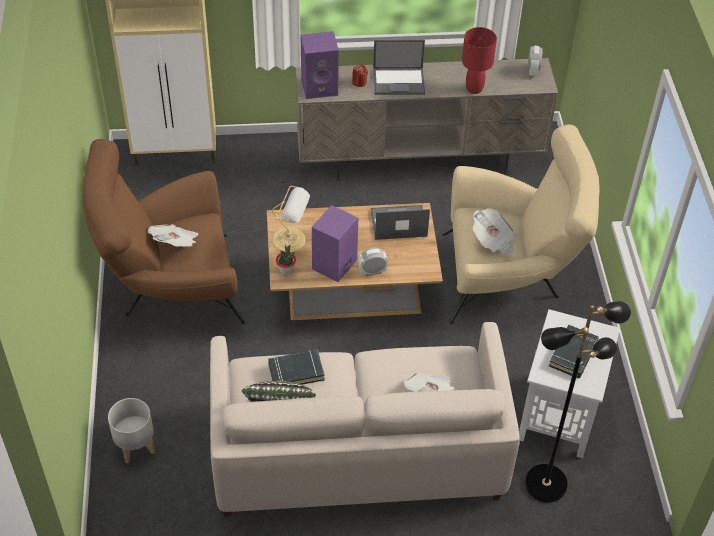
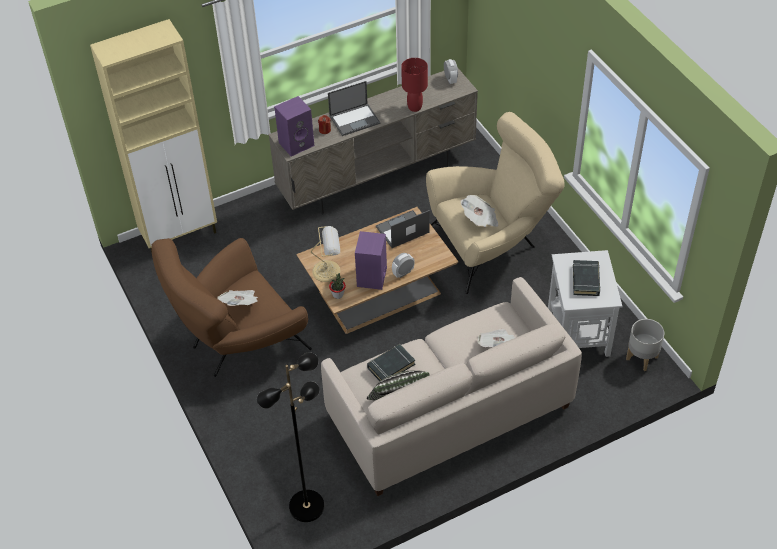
camera: 20 degrees left, 0 degrees up
(136, 447) = (280, 471): grey planter -> grey planter (642, 358)
(546, 482) = (594, 383): black floor lamp -> black floor lamp (306, 505)

